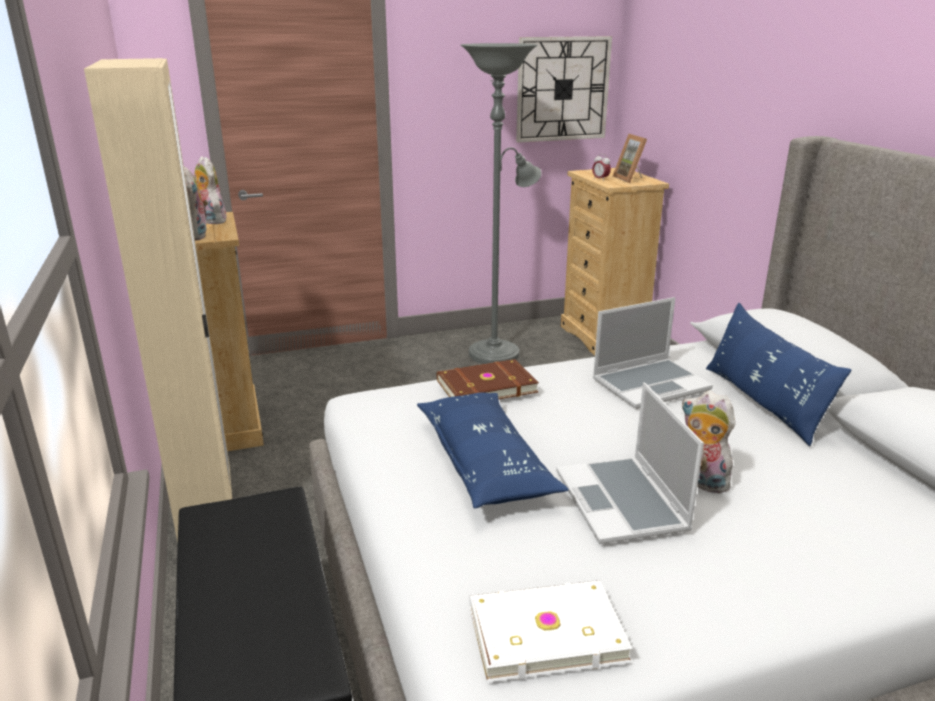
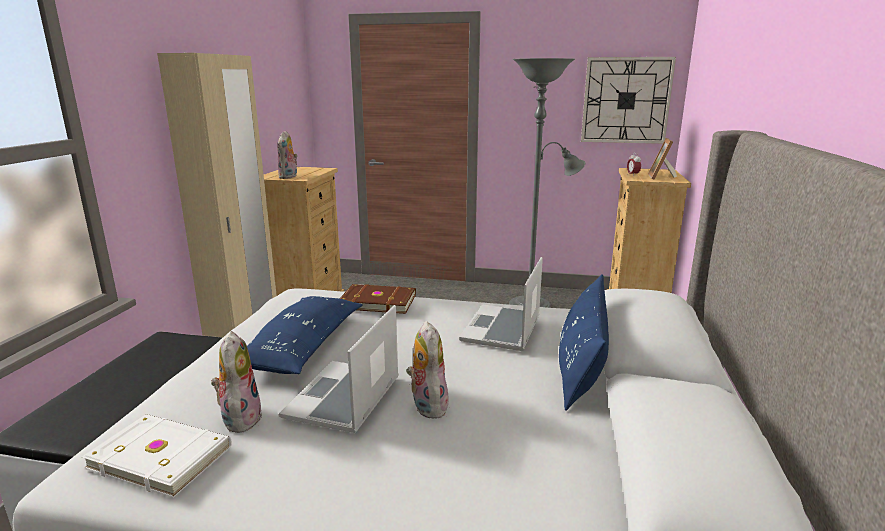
camera: 30 degrees right, 5 degrees down
(211, 221) = (314, 171): plush toy -> plush toy (240, 418)
(651, 384) = (502, 330): laptop -> laptop turned 105 degrees clockwise

